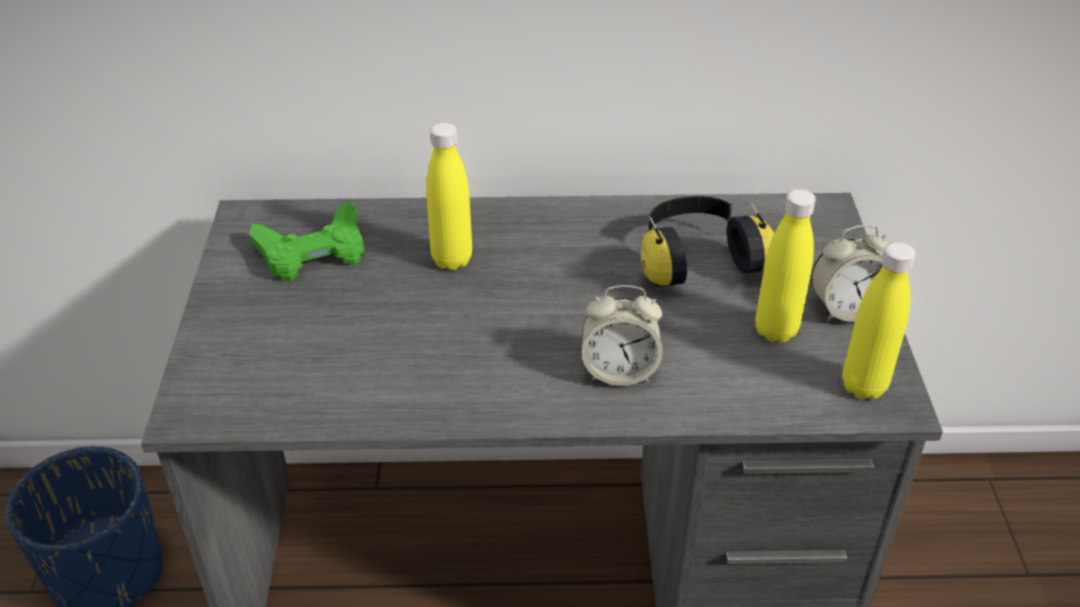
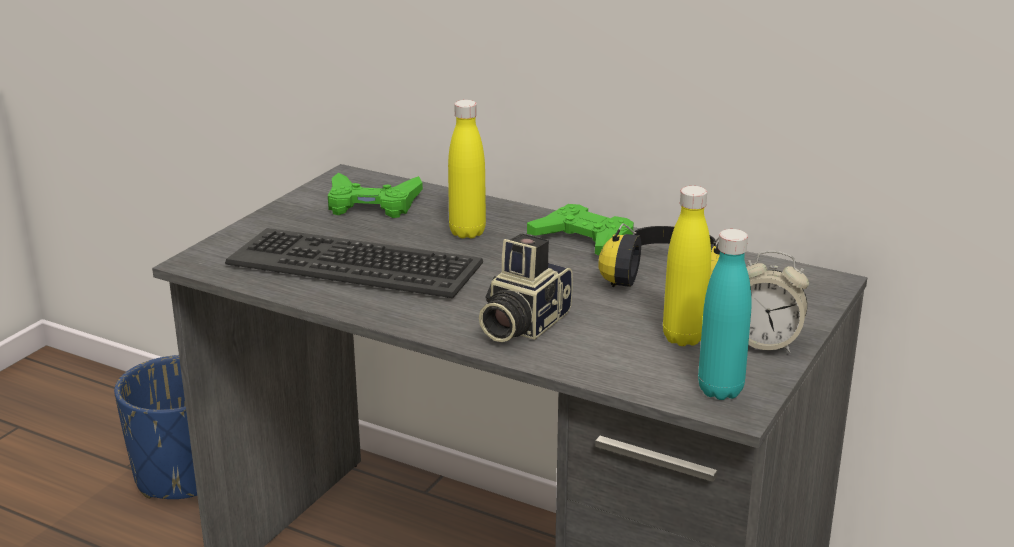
camera: 30 degrees right, 15 degrees down
(376, 349) = (356, 264): none -> keyboard
(574, 231) = (583, 240): none -> green game controller
(619, 371) = (521, 324): alarm clock -> camera
(863, 386) = (720, 390): yellow bottle -> turquoise bottle

